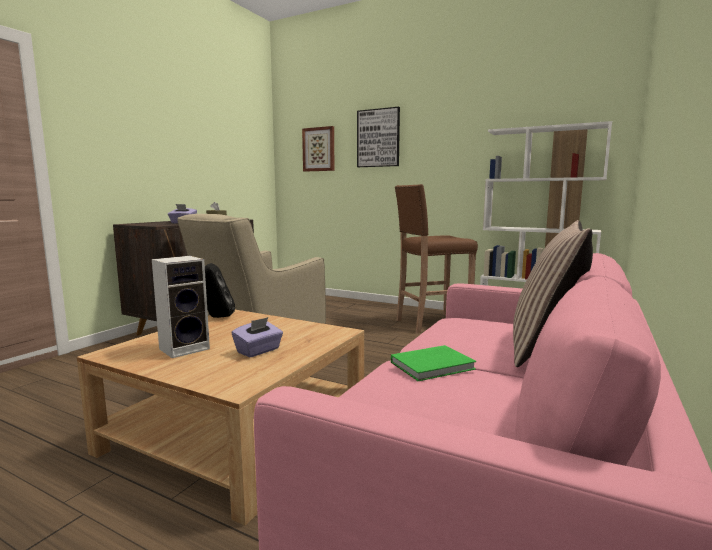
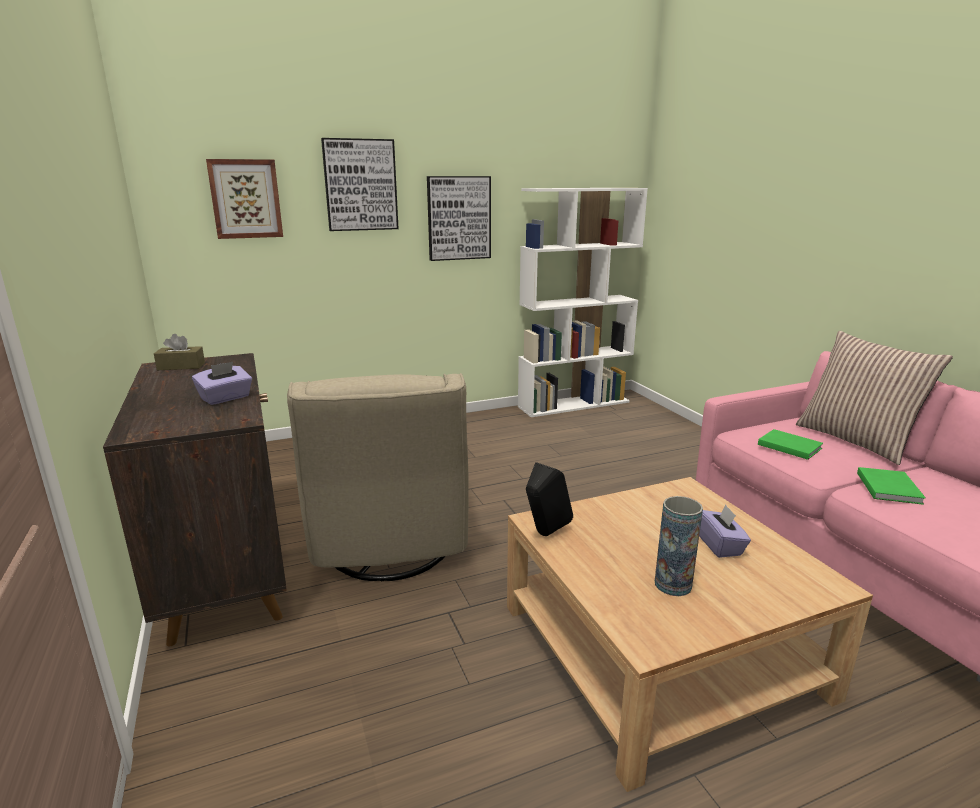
camera: 50 degrees left, 10 degrees up
(186, 348) = (673, 584): speaker -> vase
(431, 323) = (500, 435): brown stool -> none
(442, 158) = (459, 218): none -> picture
(459, 329) = (788, 446): none -> green book

